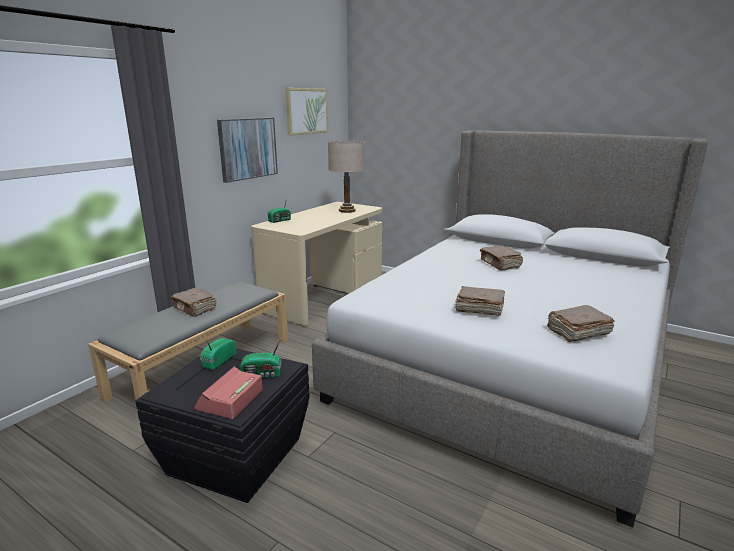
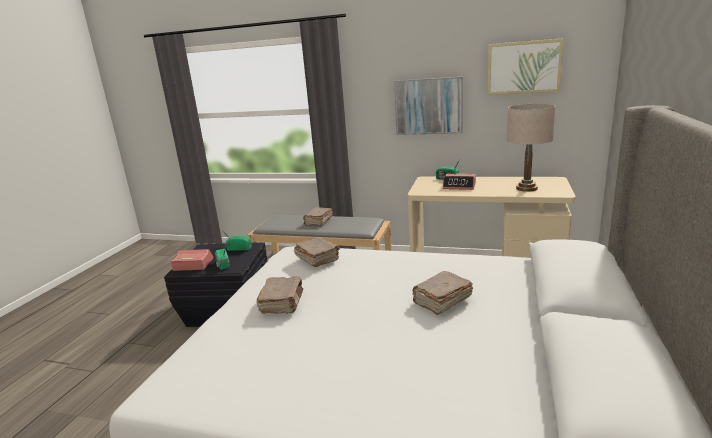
camera: 75 degrees right, 0 degrees up
(308, 221) = (459, 186): none -> alarm clock
(577, 332) = (231, 365): brown book -> brown book (317, 259)

